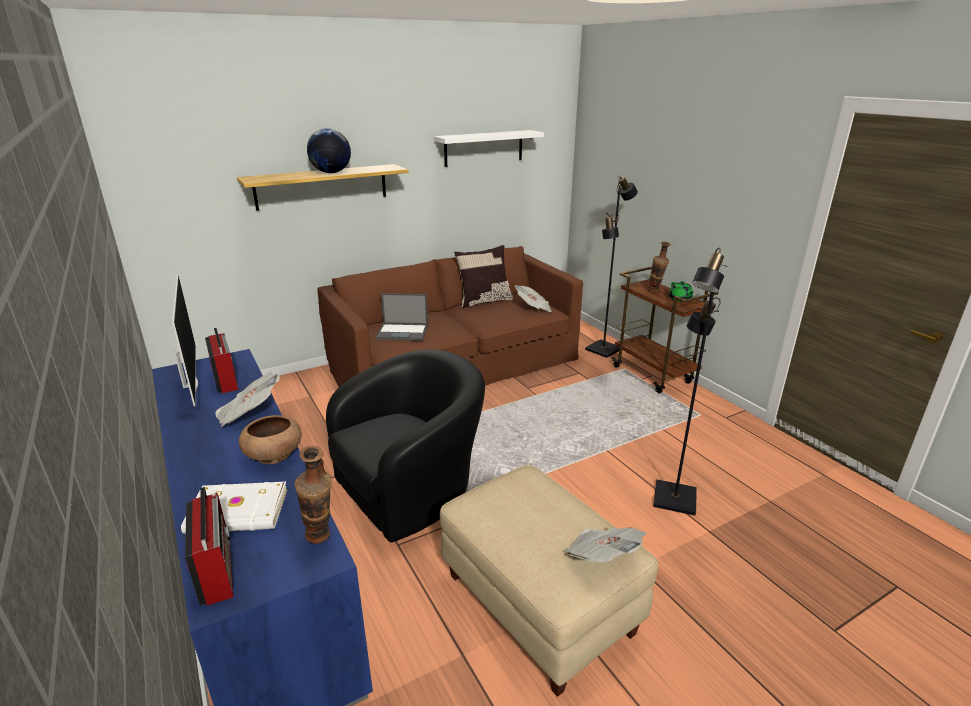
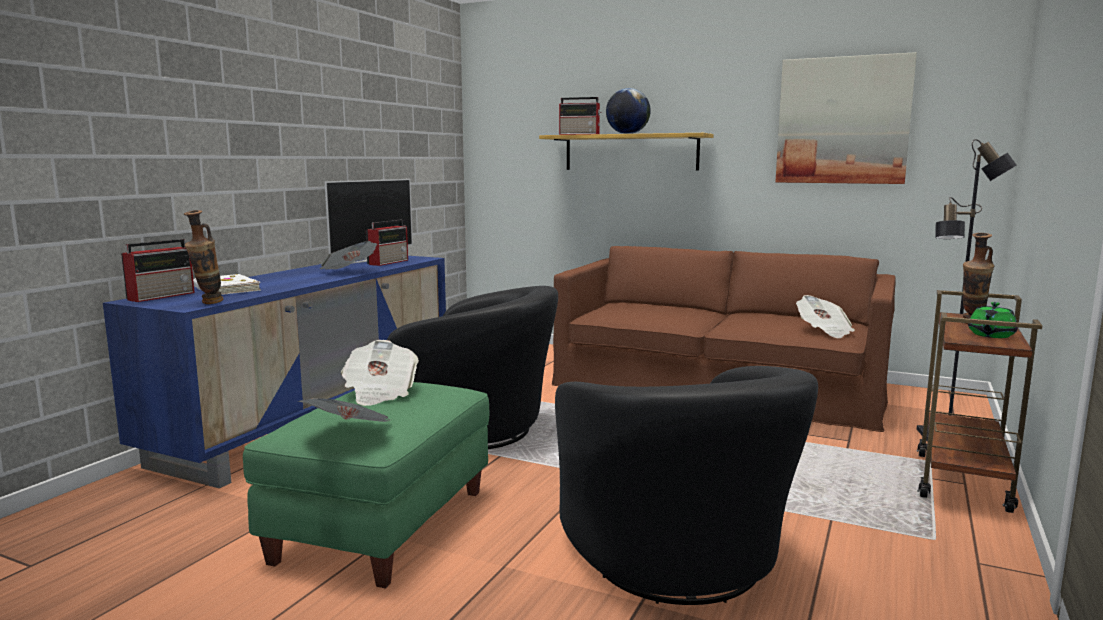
camera: 55 degrees right, 15 degrees down
(273, 454) = (302, 282): brown bowl -> none
(283, 177) = (580, 134): none -> radio
(403, 332) = (637, 311): laptop -> none
(484, 148) = (843, 121): white shelf -> picture
(484, 301) = (780, 315): pillow -> none
(506, 514) = (380, 393): none -> newspaper
(537, 605) = (381, 525): beige ottoman -> green ottoman
(675, 498) = (677, 562): black floor lamp -> black armchair

